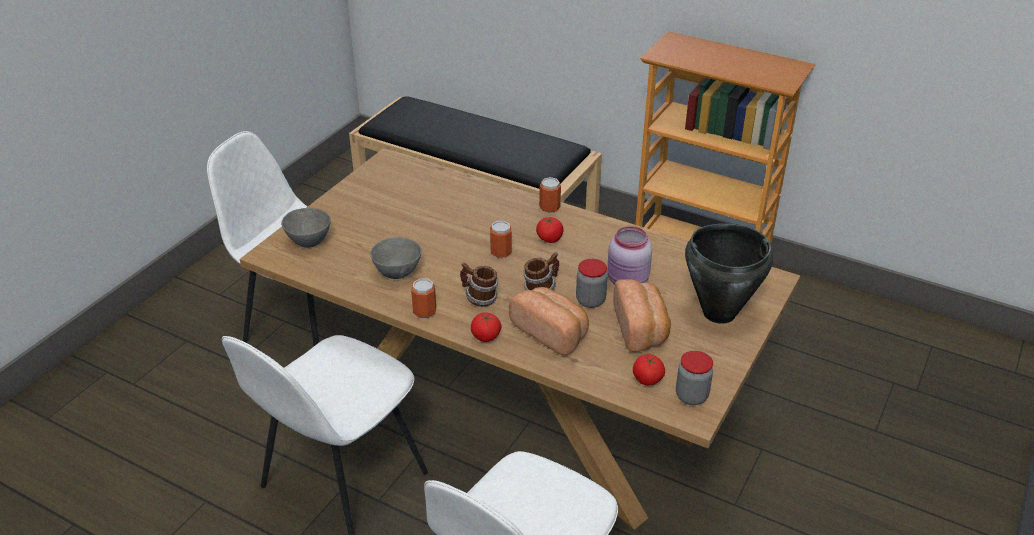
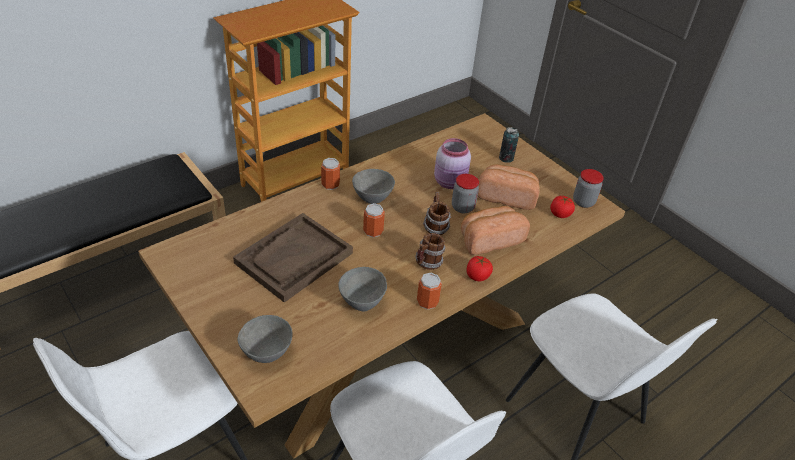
camera: 70 degrees left, 5 degrees up
(428, 220) = (294, 258): none -> brown tray
(549, 239) = (372, 199): tomato -> grey bowl
(718, 313) = (506, 158): black cooking pot -> can

